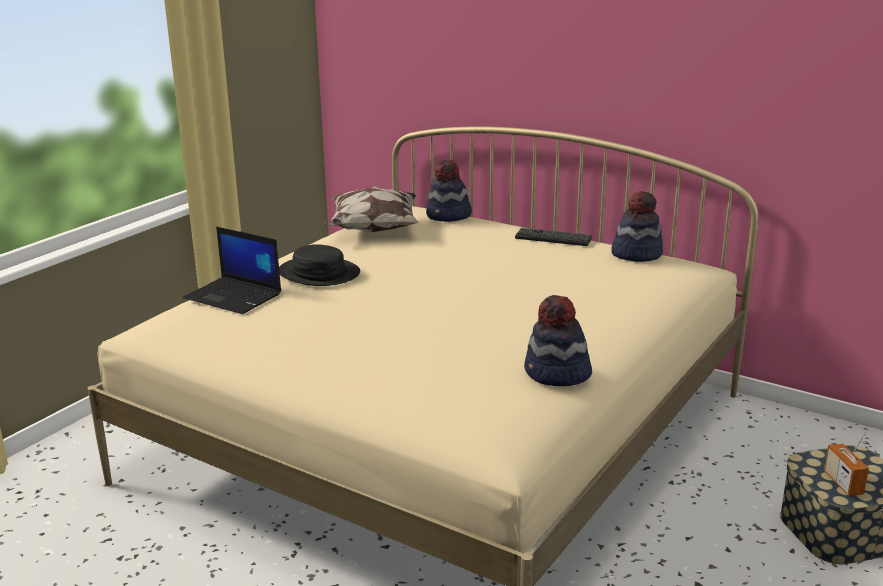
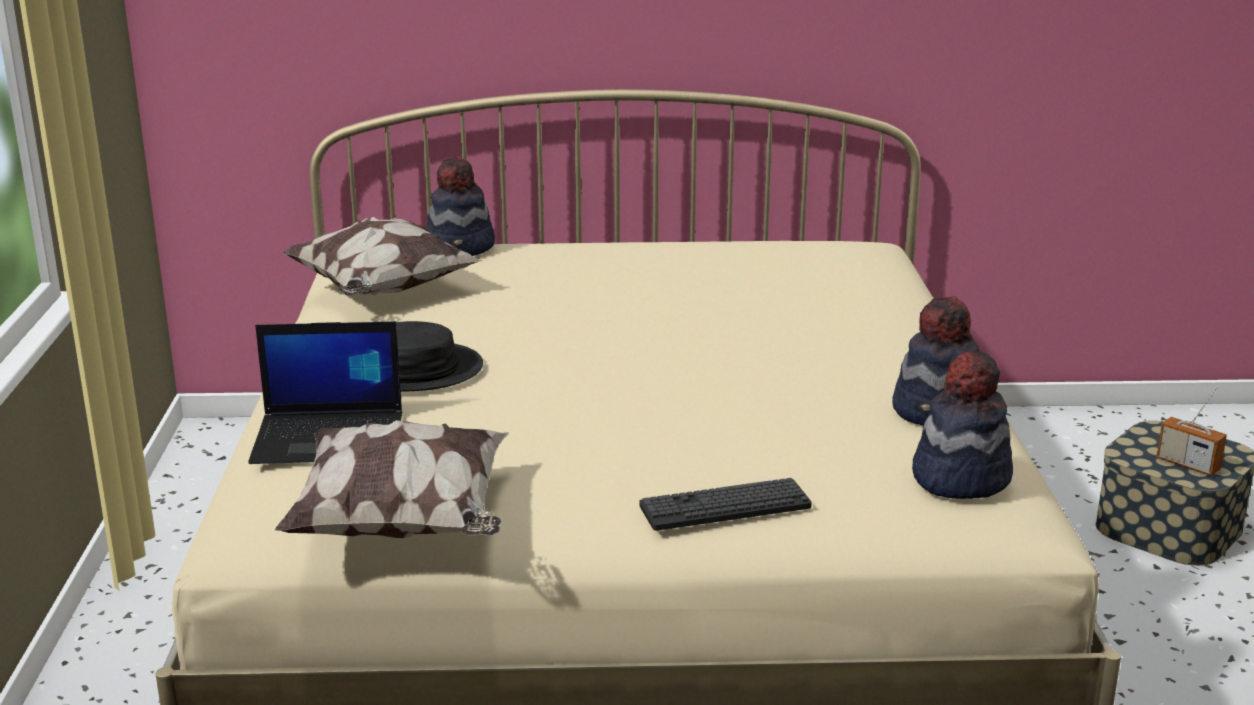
camera: 35 degrees left, 0 degrees up
(204, 345) = (403, 524): none -> pillow
(553, 238) = (652, 247): keyboard -> keyboard (725, 506)
(636, 254) = (783, 244): hat -> hat (960, 477)

